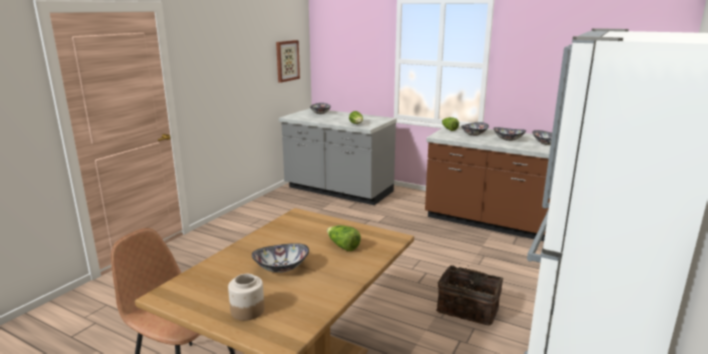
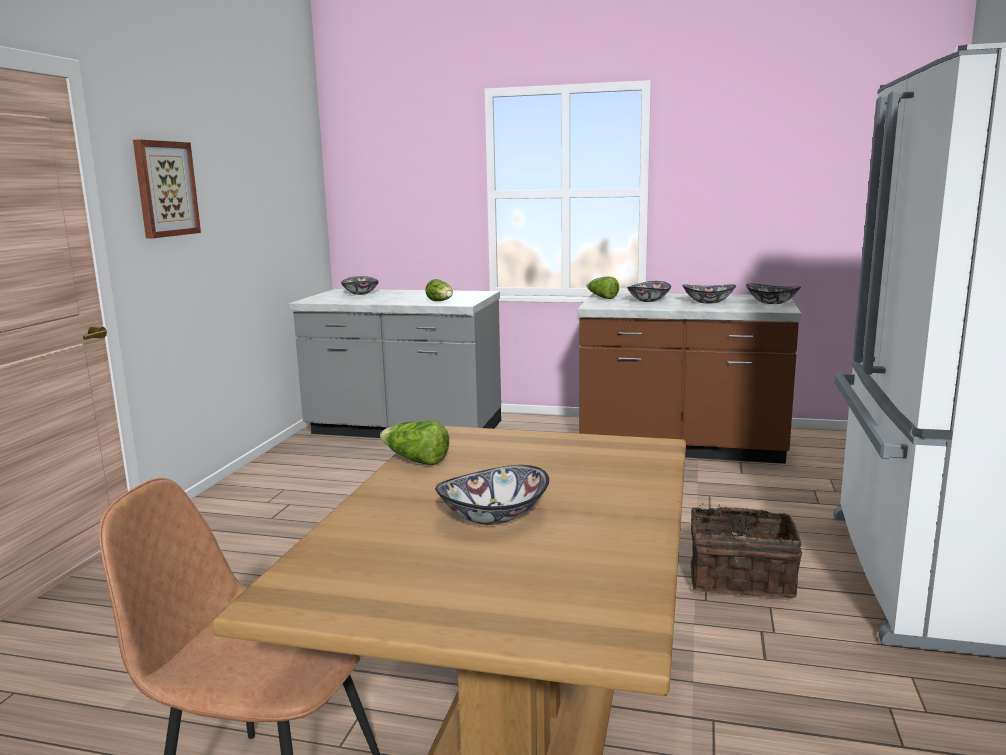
camera: 15 degrees left, 5 degrees down
(247, 311) = (492, 598): jar -> none
(287, 60) = (292, 202): picture -> picture (165, 189)
(343, 246) = (577, 469): lettuce -> lettuce (415, 460)

